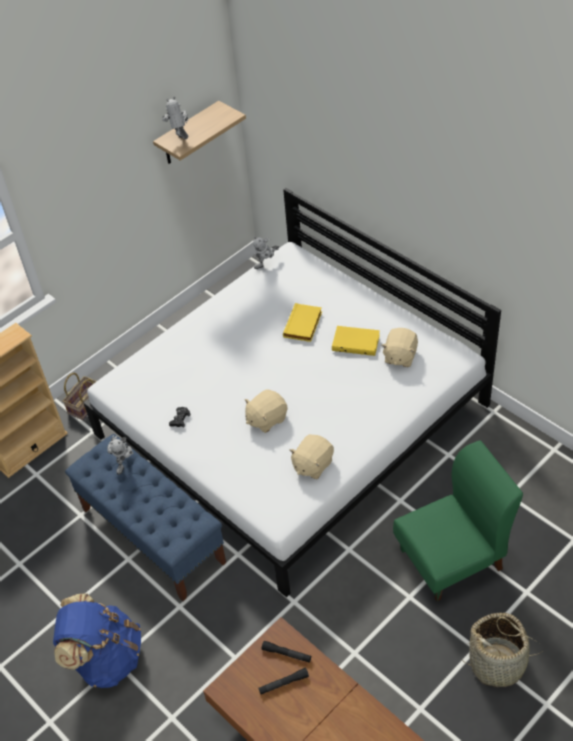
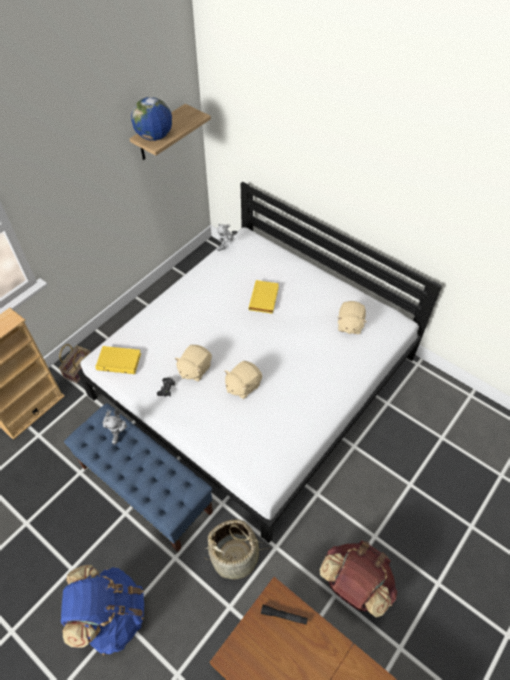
camera: 10 degrees left, 5 degrees up
(180, 140) = (154, 137): toy robot -> globe
(283, 683) = (285, 648): black flashlight -> none
(312, 465) = (289, 428): beige plush toy -> beige plush toy (194, 369)
(356, 342) = (311, 313): yellow book -> yellow book (119, 361)
(378, 644) = (354, 585): none -> brown backpack
(452, 559) = (404, 498): green chair -> none
(498, 663) = (459, 597): basket -> basket (235, 557)

